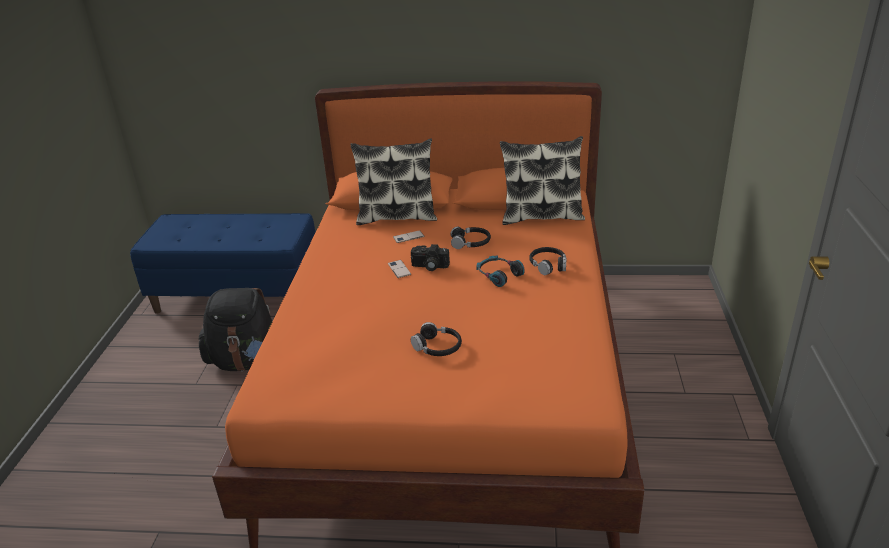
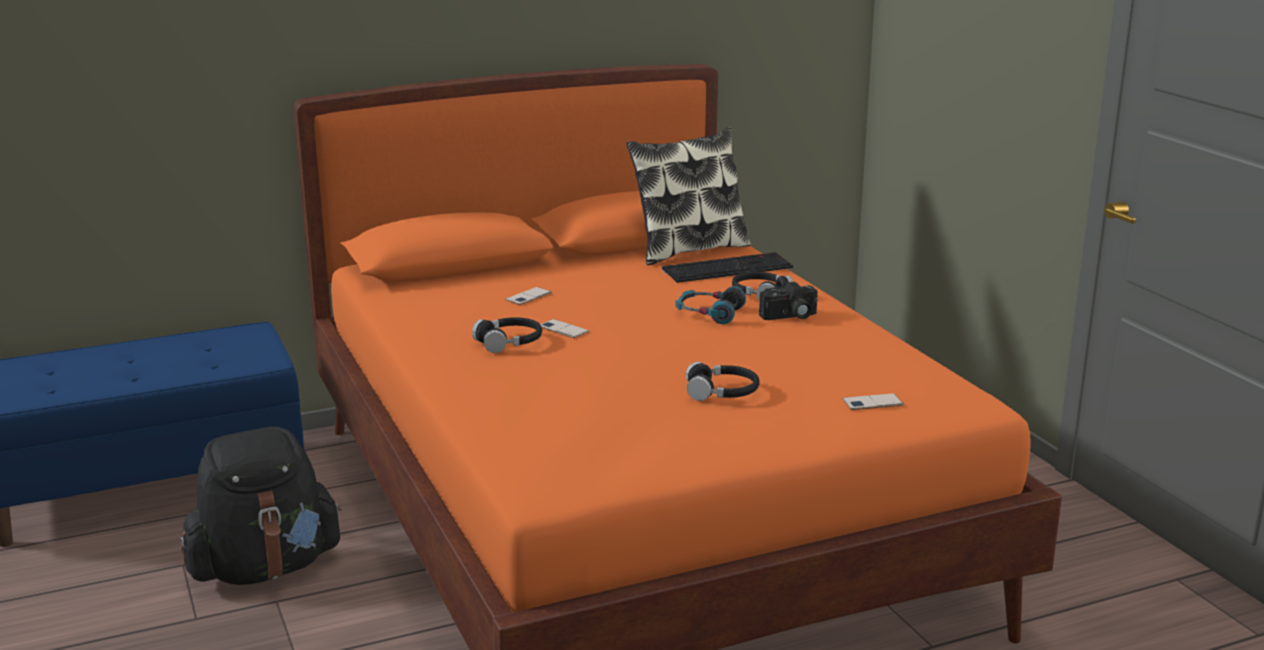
camera: 30 degrees left, 10 degrees down
(397, 217) = (480, 279): pillow -> none
(429, 266) = (603, 320): camera -> camera (790, 316)
(470, 243) = (627, 289): black headphones -> black headphones (509, 342)
(522, 384) = (872, 402): none -> phone
(550, 237) = (728, 268): none -> keyboard

